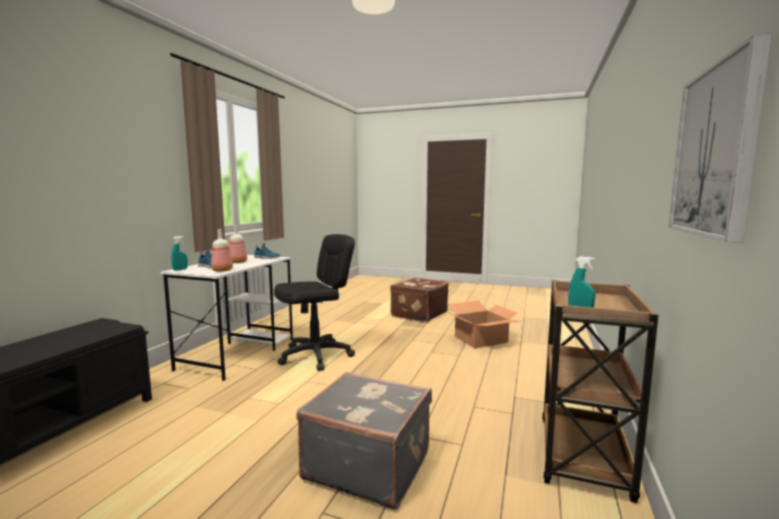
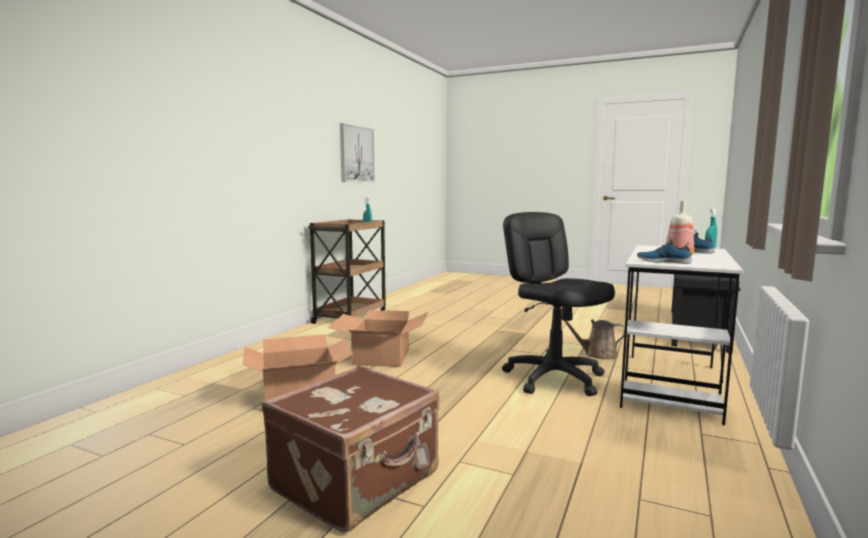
camera: 175 degrees left, 0 degrees up
(221, 270) = (654, 248): bottle -> none
(253, 382) = (597, 354): none -> brown watering can
(316, 356) = (554, 378): black office chair -> black office chair turned 90 degrees clockwise
(368, 464) = (473, 319): grey suitcase -> none
(457, 371) = (380, 357): none -> cardboard box

